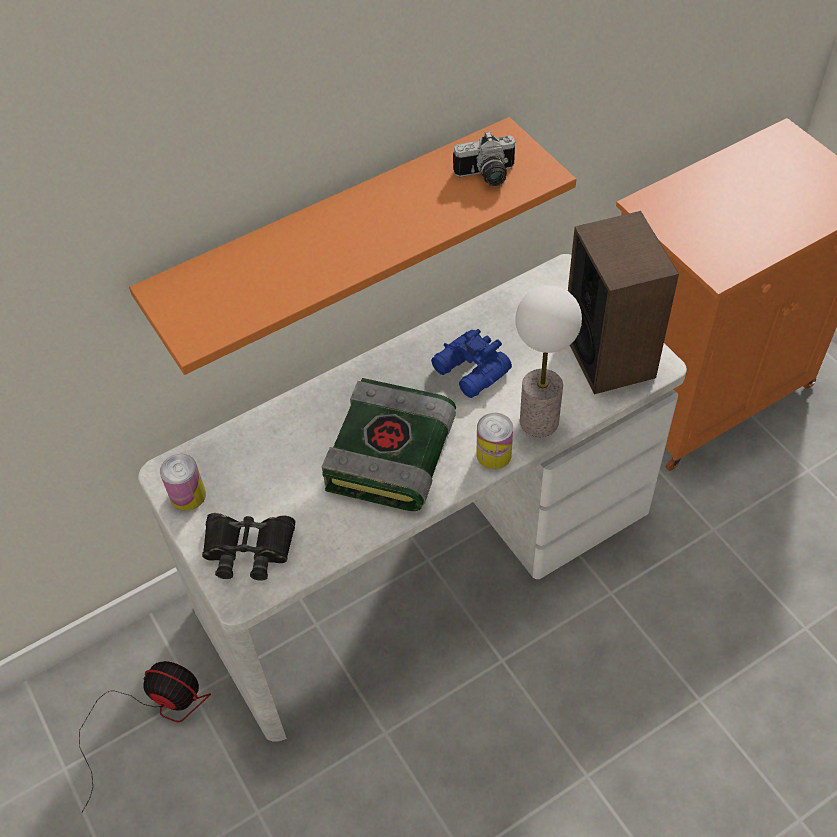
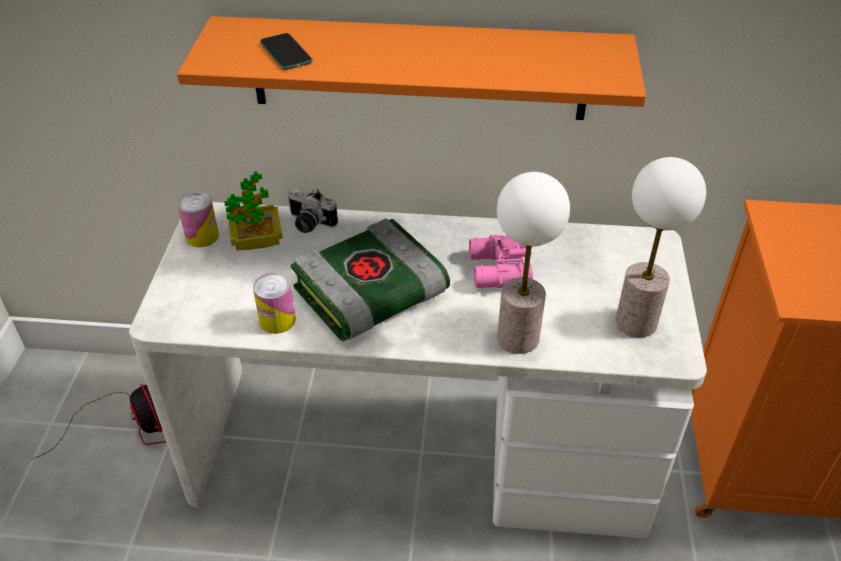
camera: 35 degrees right, 10 degrees down
(245, 469) = (257, 241): none -> potted plant
(248, 548) = (200, 294): black binoculars -> none
(253, 290) = (286, 53): none -> phone
(471, 372) = (497, 271): blue binoculars -> pink binoculars
(487, 176) = (563, 62): camera -> camera (309, 224)
(494, 454) = (452, 340): can -> can (277, 320)
(609, 354) = (636, 323): speaker -> table lamp

